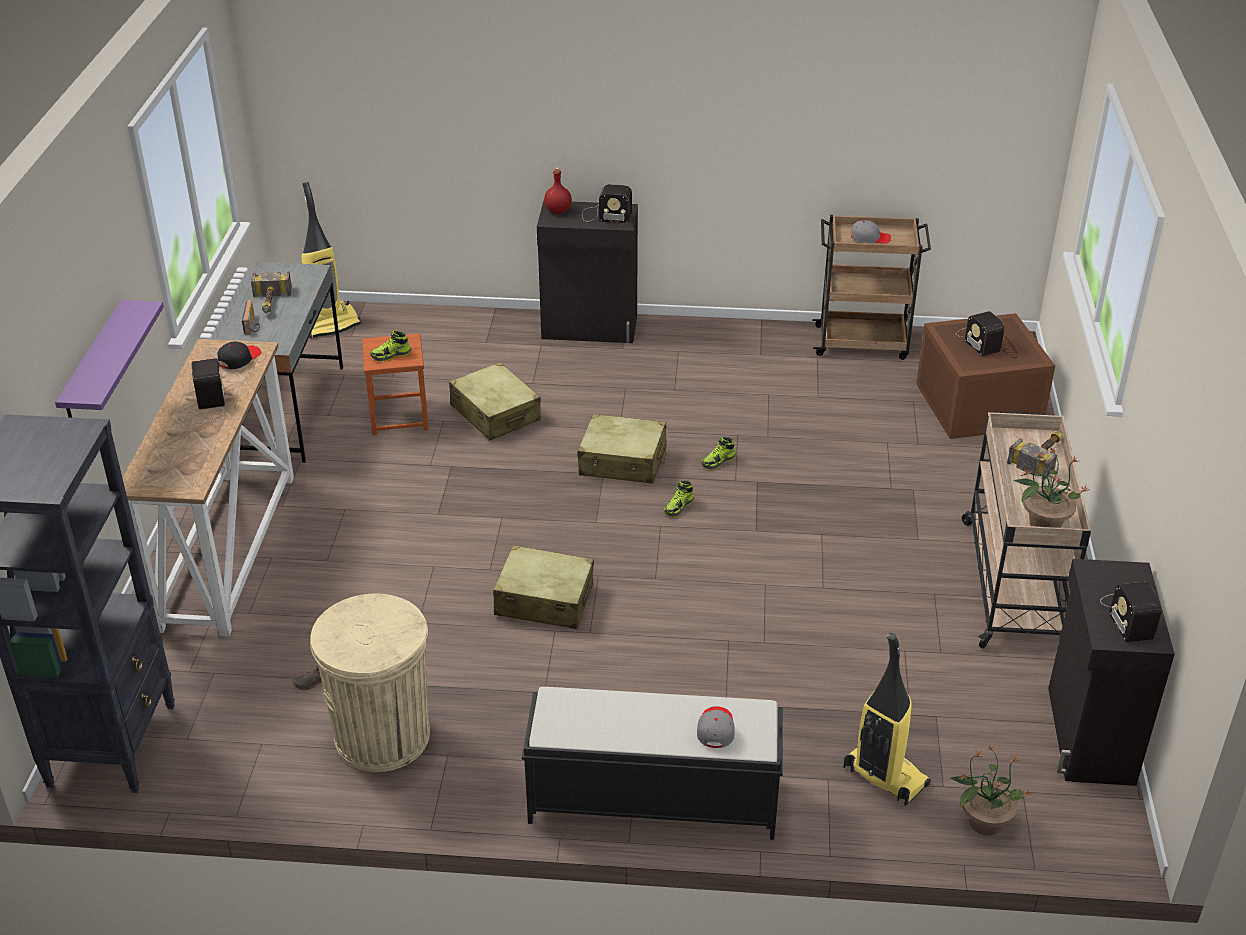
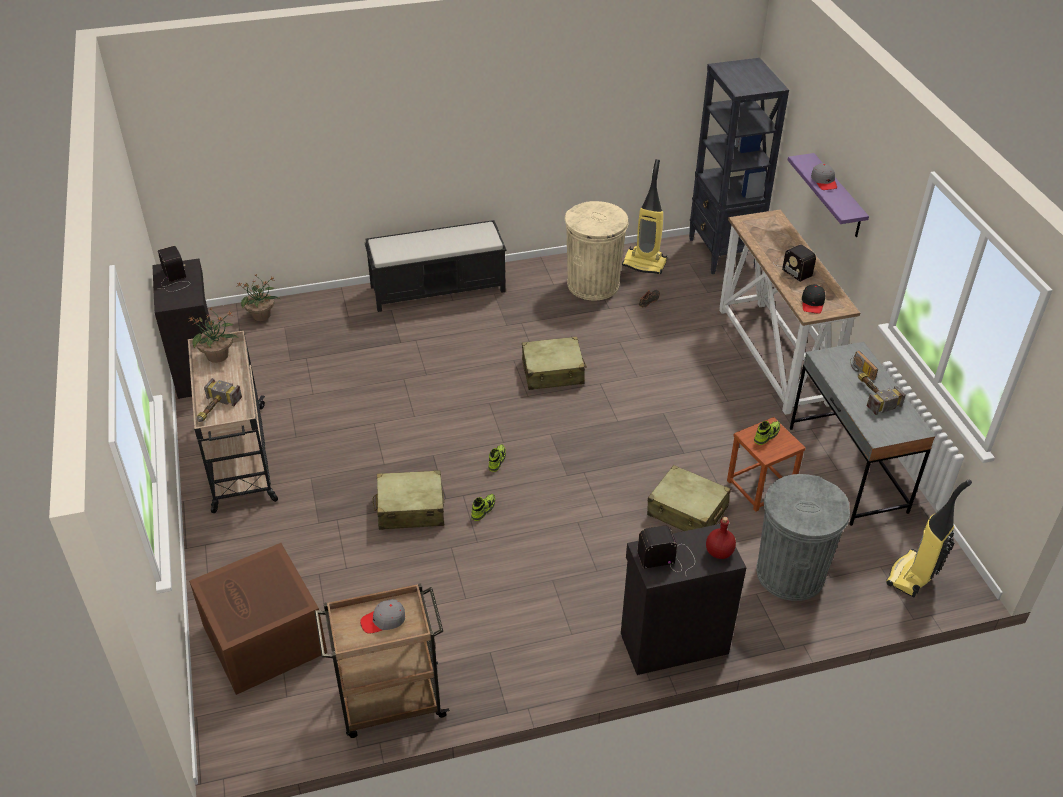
camera: 160 degrees right, 5 degrees up
(441, 348) = (790, 574): none -> grey trash can
(623, 461) = (558, 490): beige suitcase -> beige suitcase (410, 509)
(715, 729) = (402, 244): grey cap -> grey cap (824, 181)
(884, 777) = (318, 324): vacuum cleaner -> vacuum cleaner (645, 264)
(978, 340) = (263, 596): radio -> none

